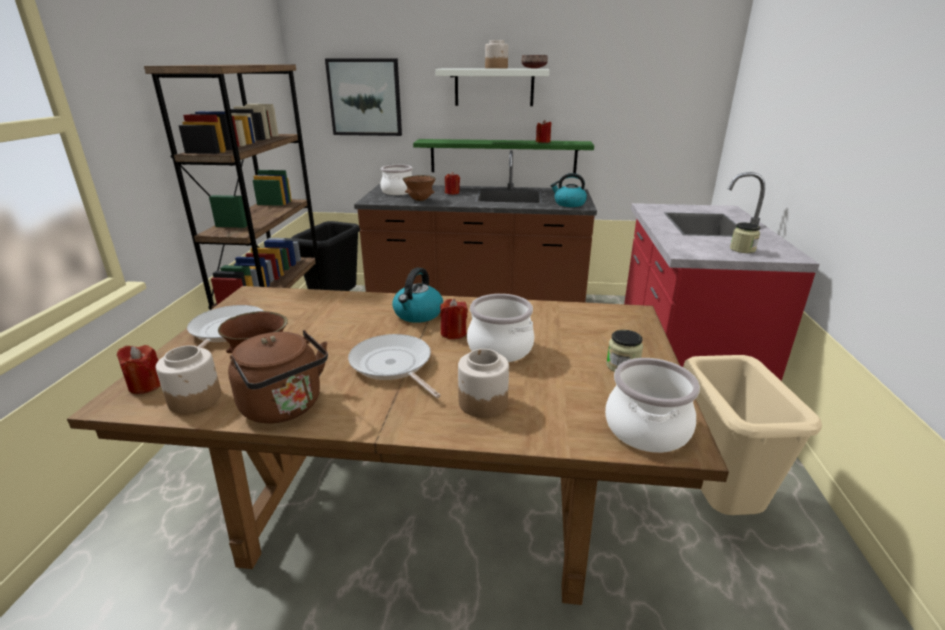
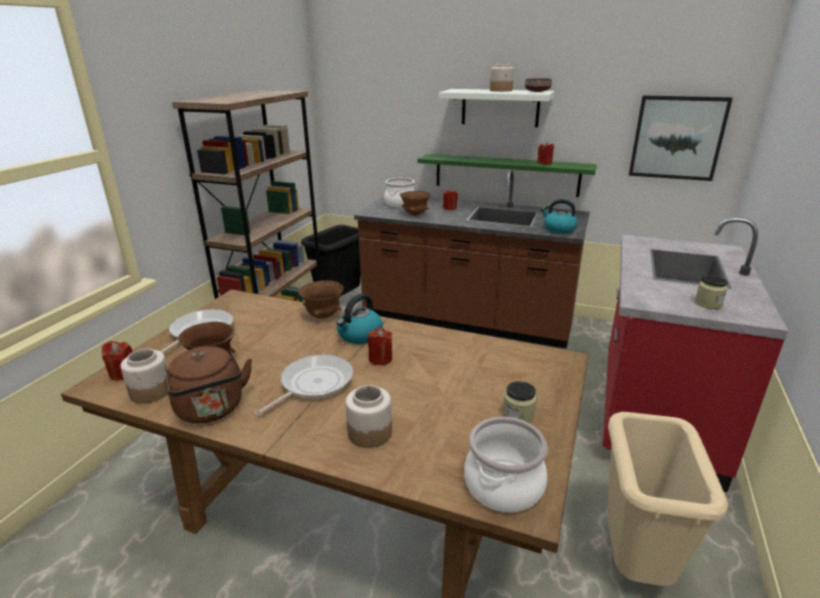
camera: 15 degrees right, 0 degrees up
(365, 97) = (380, 114): picture -> picture (677, 138)
(367, 301) = (323, 316): none -> brown bowl
(393, 365) = (313, 384): frying pan -> frying pan turned 60 degrees clockwise
(499, 349) = (413, 381): cooking pot -> none

